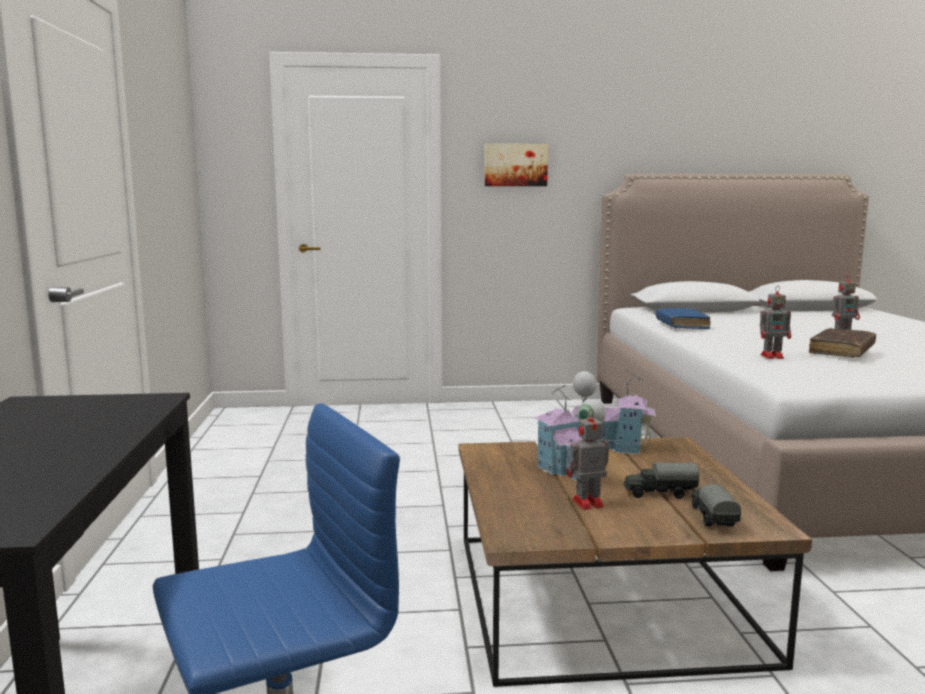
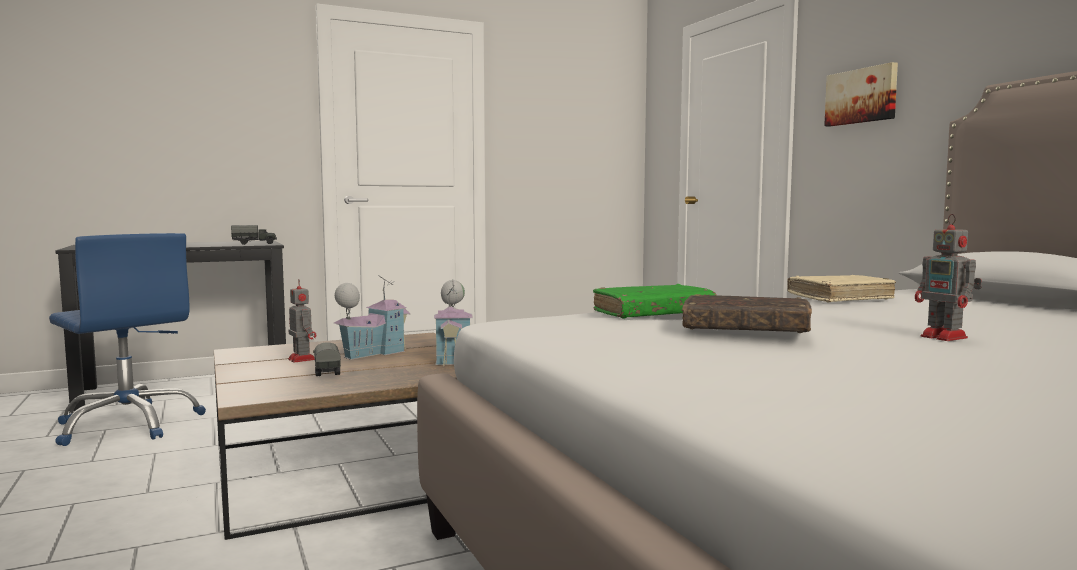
camera: 70 degrees right, 5 degrees down
(681, 325) = (840, 298): blue book -> beige book
(712, 518) = (268, 384): toy truck -> toy truck (254, 244)
(773, 356) = (652, 314): toy robot -> green book

